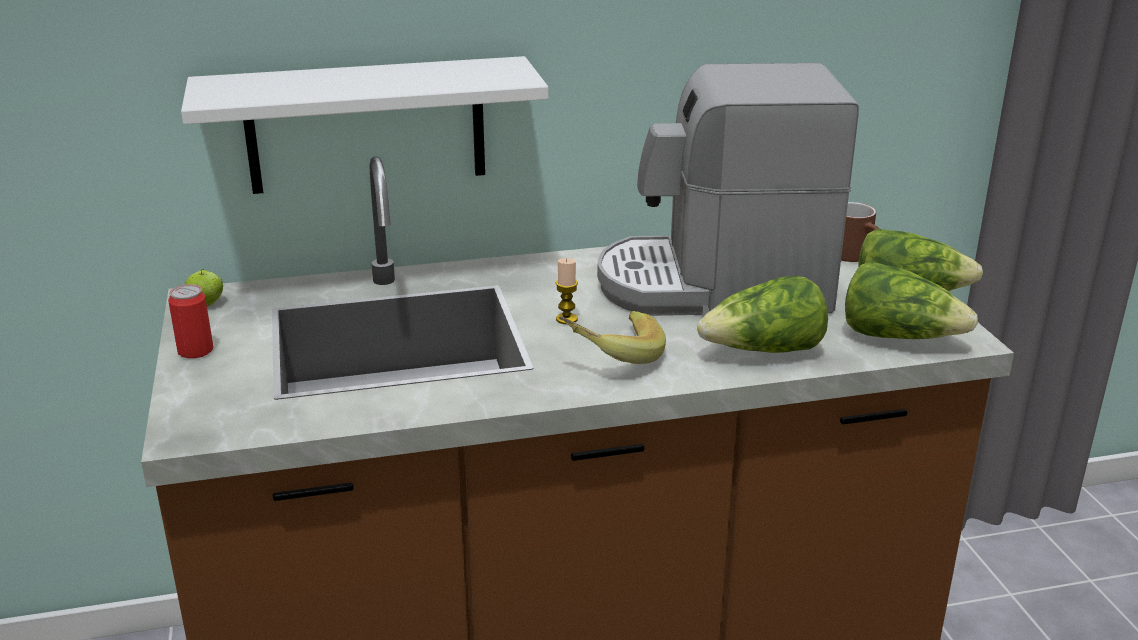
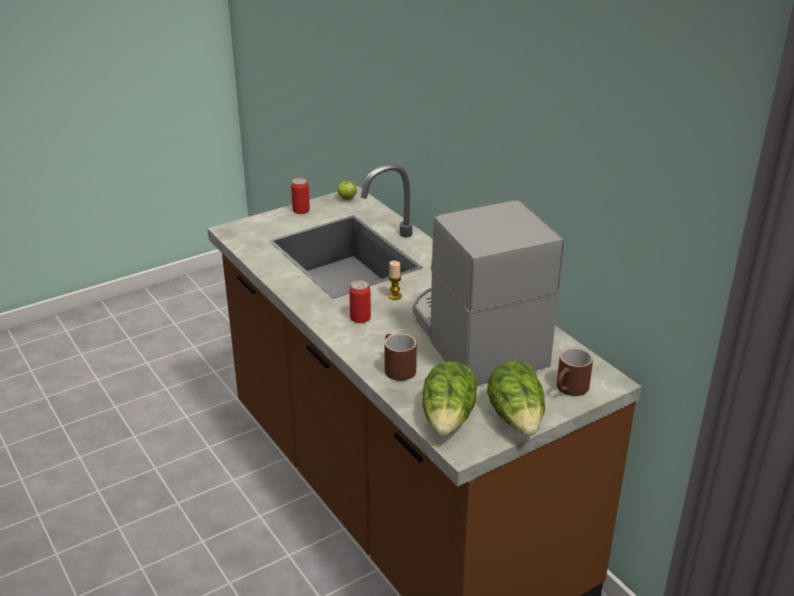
camera: 70 degrees right, 5 degrees up
(366, 125) = (428, 149): white shelf -> none
(610, 355) = (360, 318): banana -> can
(764, 351) = (396, 368): lettuce -> brown mug

